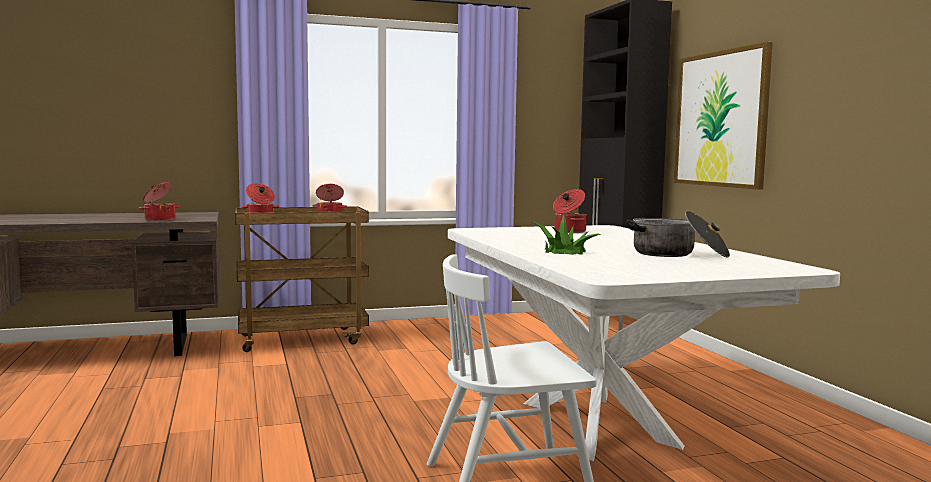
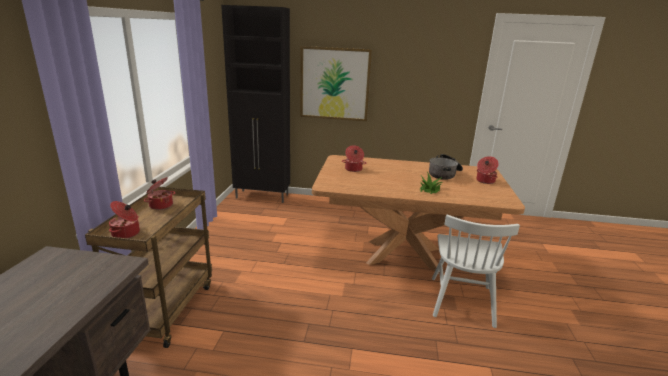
camera: 65 degrees left, 15 degrees up
(159, 220) = (90, 288): cooking pot -> cooking pot (484, 181)
(598, 422) = (403, 255): white dining table -> brown dining table

